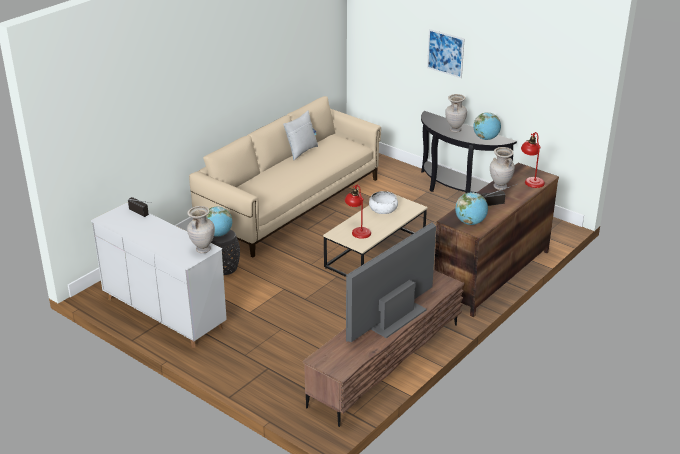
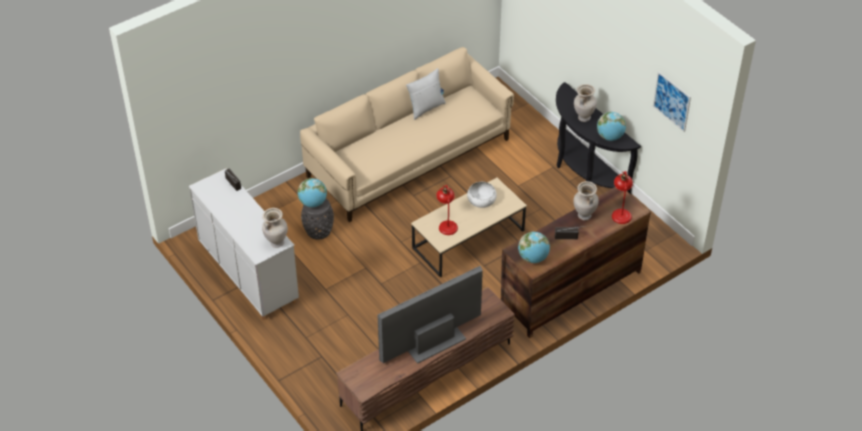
camera: 15 degrees right, 15 degrees up
(445, 53) = (586, 37): picture -> picture (671, 101)

